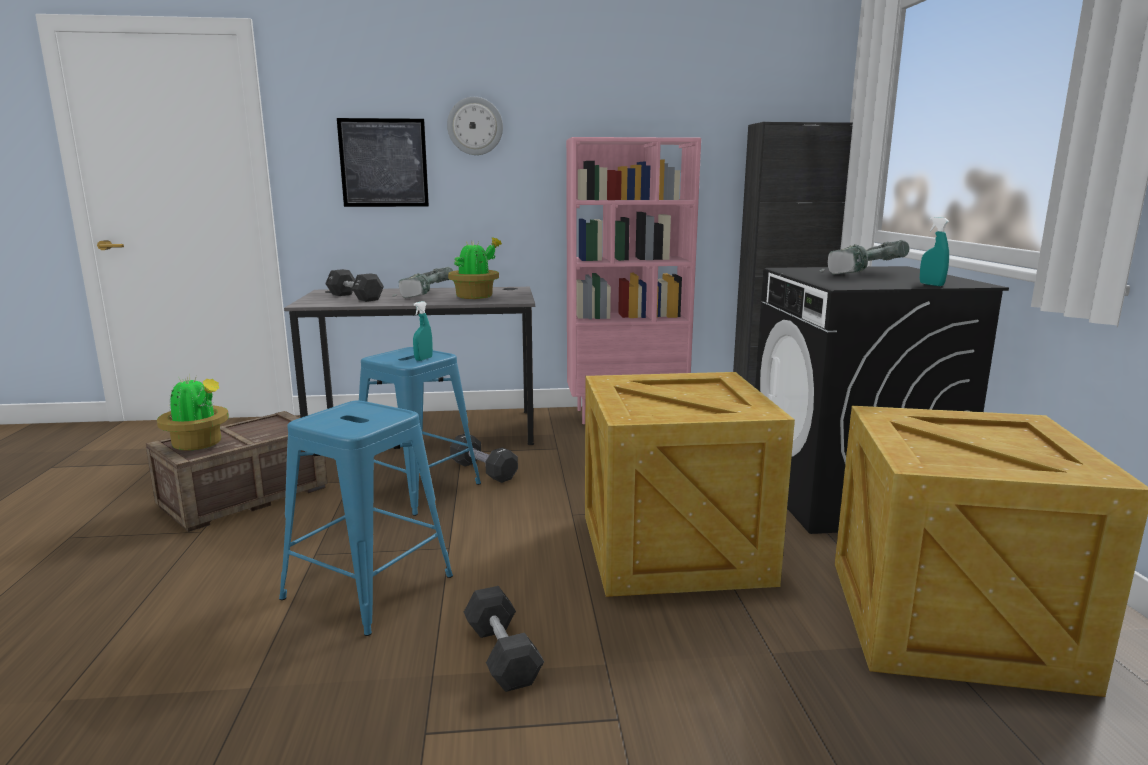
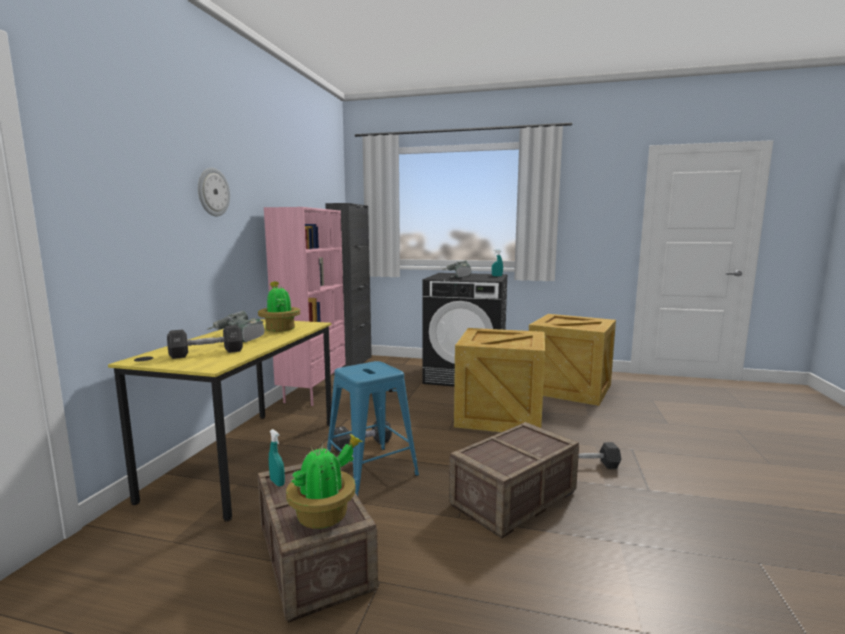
camera: 70 degrees left, 5 degrees down
(367, 587) = (513, 498): blue stool -> crate
(383, 163) = (153, 221): picture -> none
(423, 359) = (380, 368): turquoise spray bottle -> turquoise spray bottle (277, 482)
(426, 430) = (249, 457): grey desk -> yellow desk

